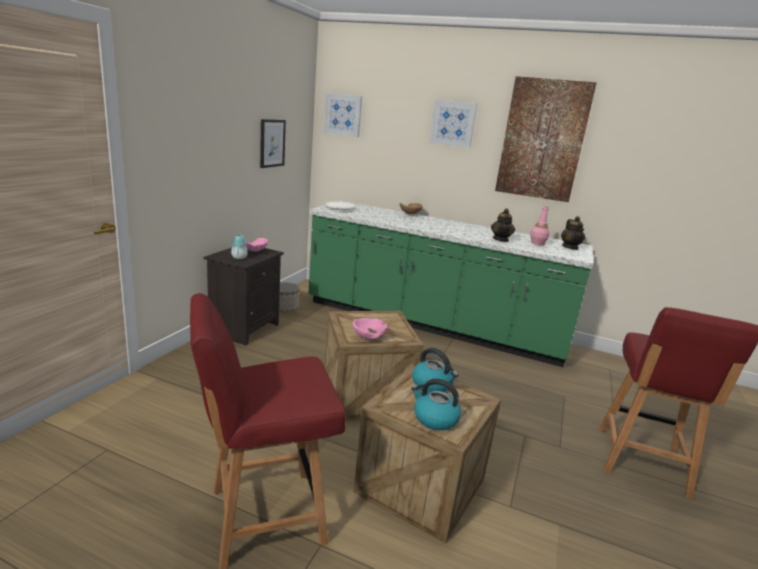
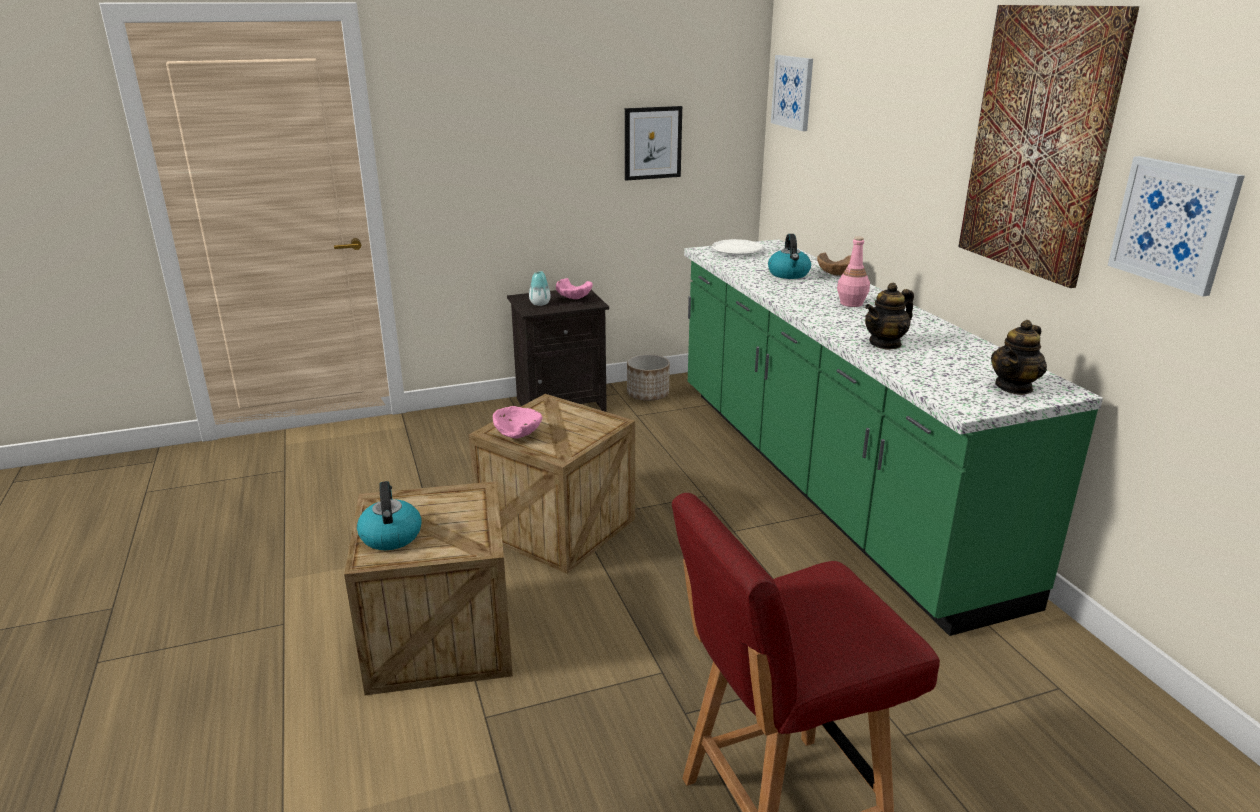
camera: 50 degrees right, 5 degrees up
(263, 516) = (287, 577): red chair -> none
(432, 385) = (466, 508): kettle -> kettle (789, 274)
(453, 123) = (913, 106): picture -> picture (1173, 223)
(537, 243) = (950, 365): pink bottle -> pink bottle (851, 303)

